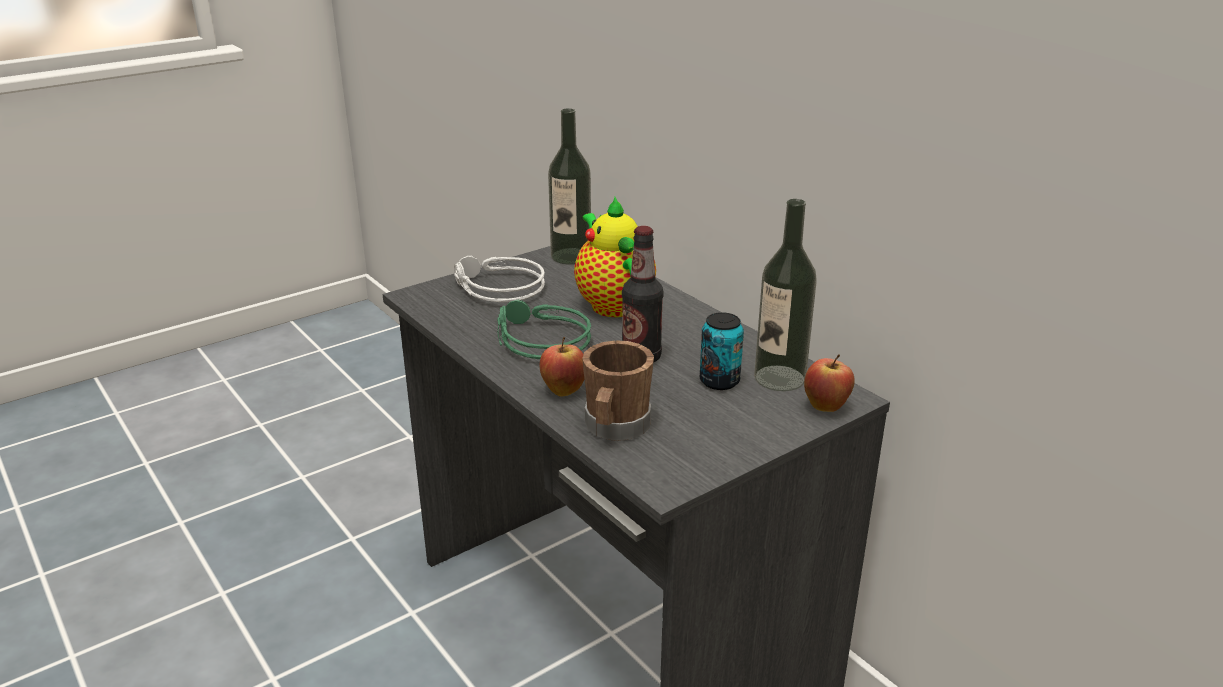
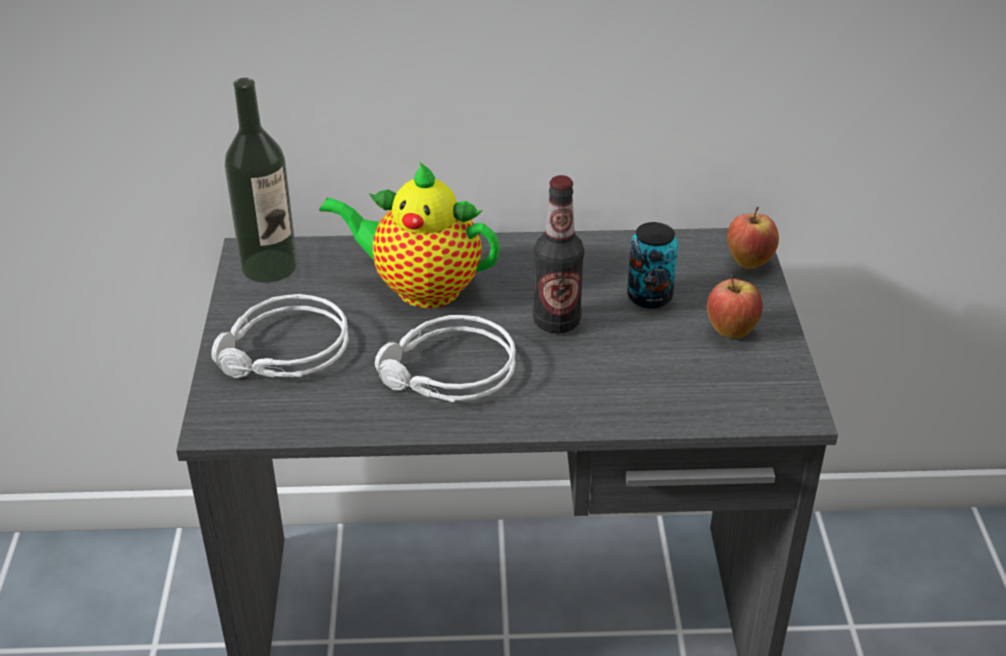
camera: 55 degrees left, 10 degrees up
(538, 341) = (447, 374): green headphones -> grey headphones
(563, 391) = (573, 401): apple -> apple (731, 332)
(615, 427) = (674, 397): brown mug -> none
(779, 378) = (677, 261): bottle -> none

